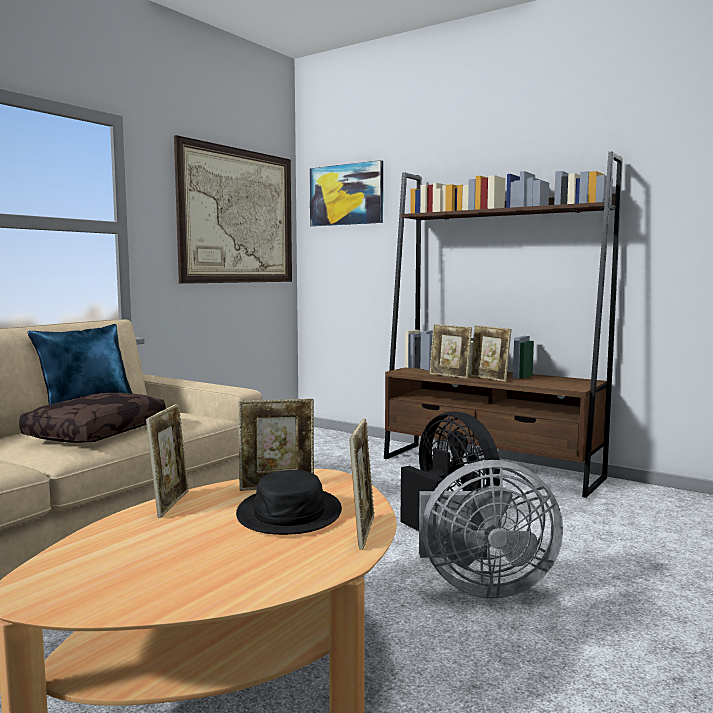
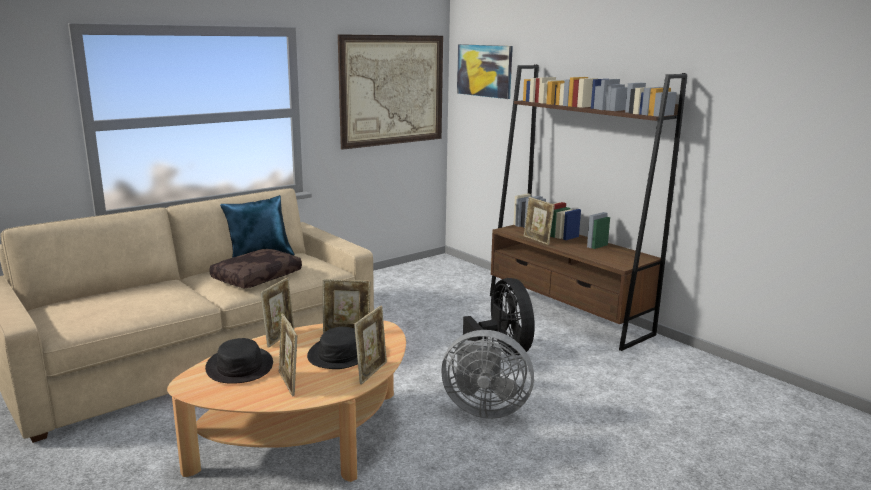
camera: 15 degrees right, 10 degrees up
(122, 551) = (240, 366): none -> black hat
(489, 379) = (565, 246): picture frame -> picture frame (289, 383)

